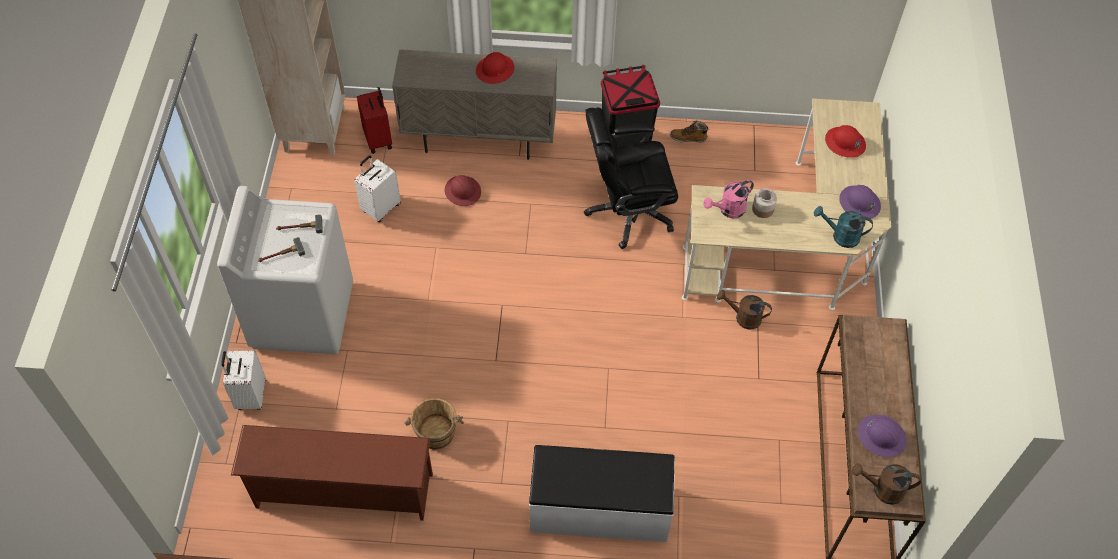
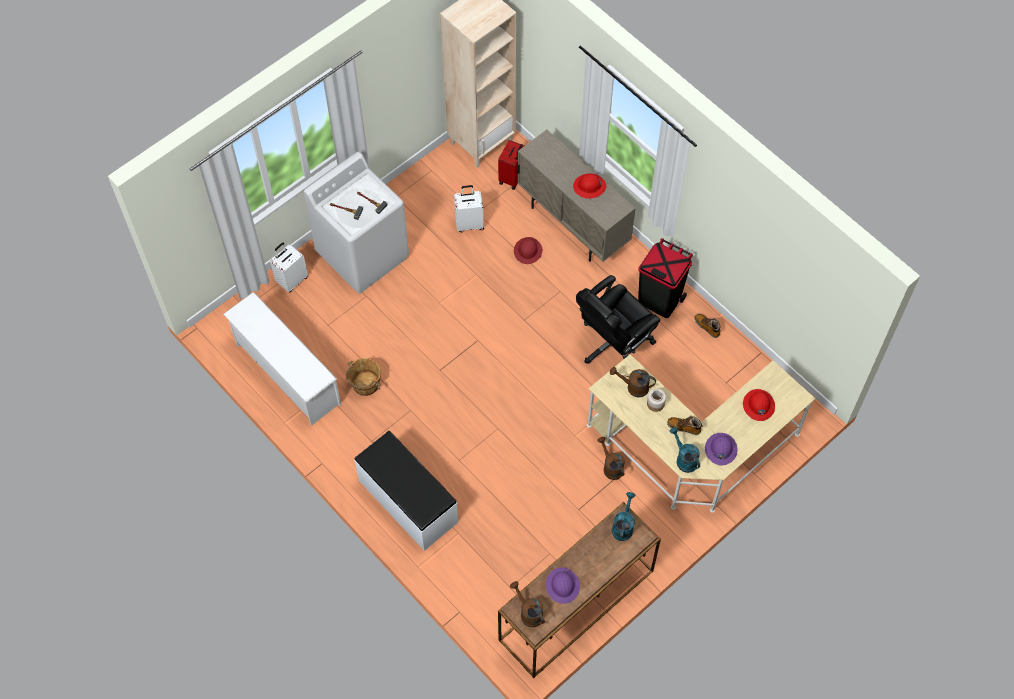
camera: 45 degrees right, 5 degrees up
(342, 492) = (286, 374): brown shoe rack -> white shoe rack
(628, 212) = (614, 344): black office chair -> black office chair turned 75 degrees counterclockwise
(728, 210) = (633, 387): pink watering can -> brown watering can
(809, 210) = (684, 427): none -> boot
(866, 335) = (623, 526): none -> turquoise watering can

